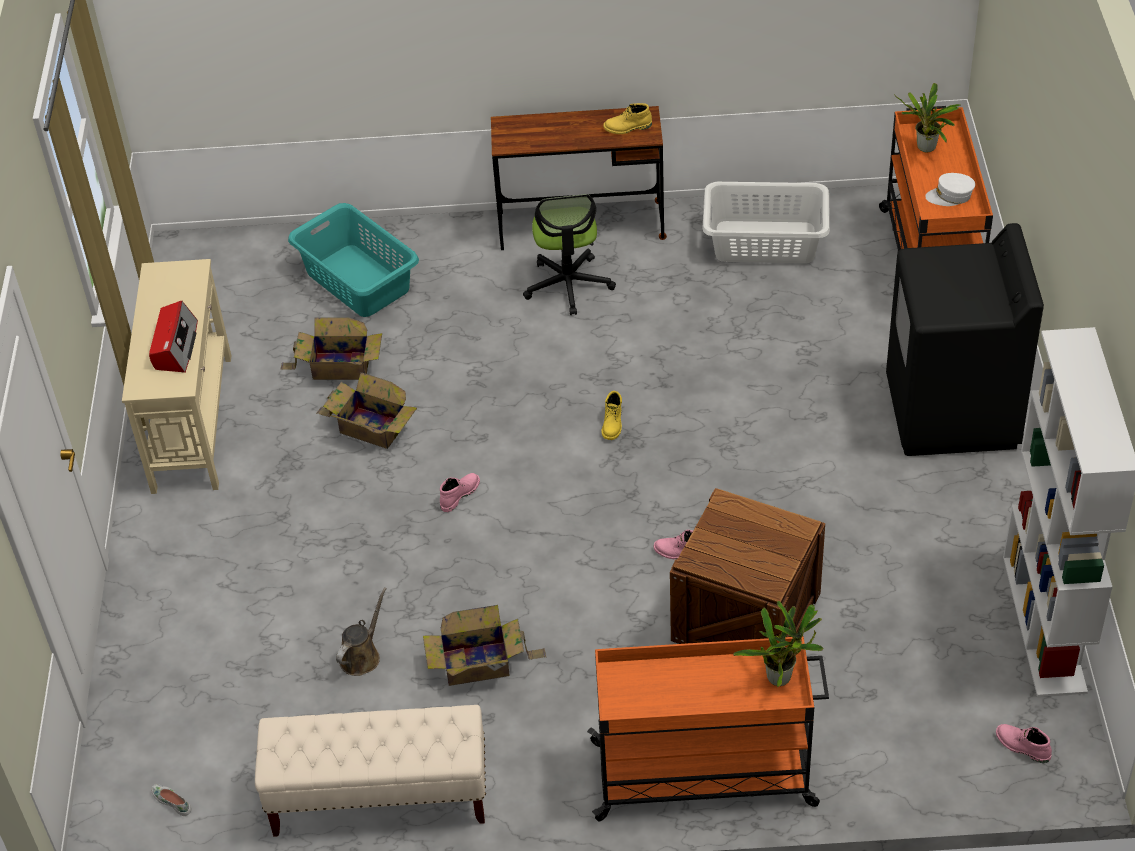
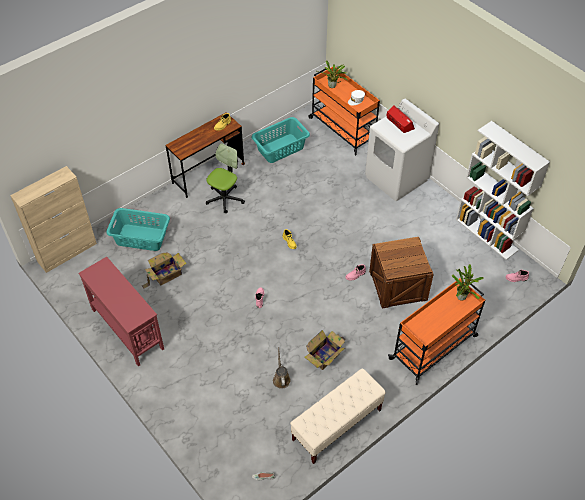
camera: 40 degrees left, 5 degrees up
(175, 346) = (128, 299): radio -> radio (399, 123)
(193, 421) = (127, 328): beige console table -> red console table
(218, 245) = (67, 252): none -> beige cabinet
(370, 427) = (201, 291): cardboard box -> none
(568, 285) = (225, 199): office chair -> office chair turned 105 degrees counterclockwise
(765, 243) = (281, 148): white laundry basket -> turquoise laundry basket
(952, 413) = (396, 178): black washing machine -> white washing machine

